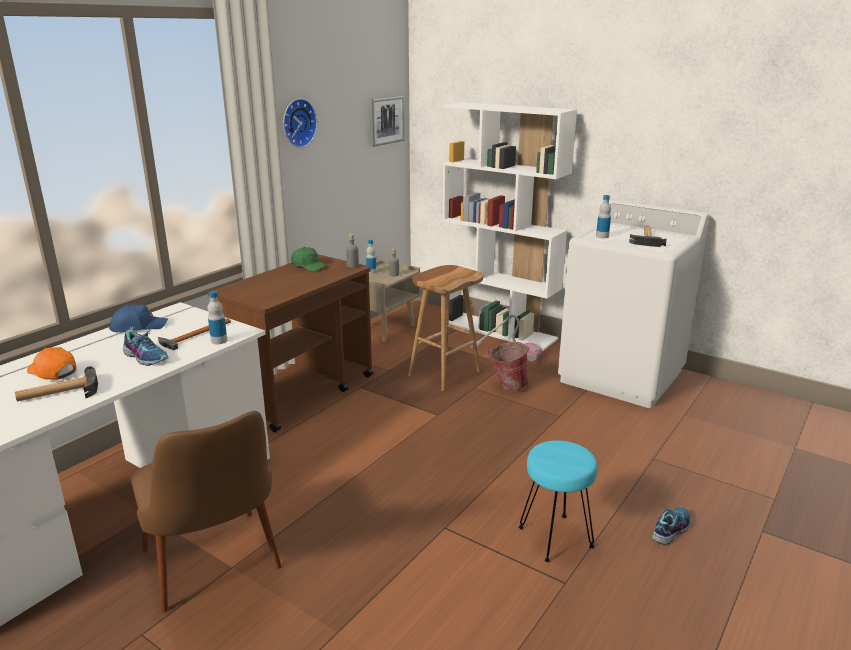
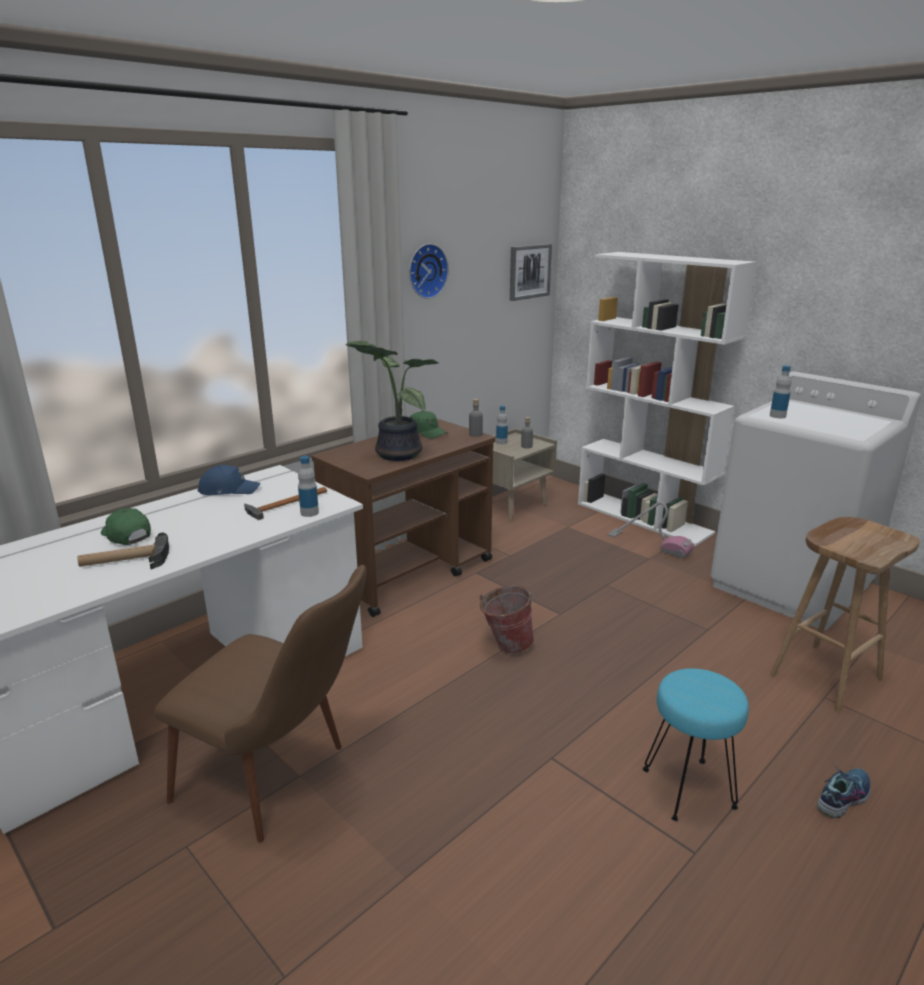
camera: 10 degrees right, 0 degrees up
(53, 372) = (126, 535): orange cap -> green cap
(146, 357) = (227, 525): shoe -> none
(217, 574) = (282, 782): brown chair -> brown chair turned 45 degrees counterclockwise
(285, 286) = (395, 454): none -> potted plant
(444, 373) = (574, 564): brown stool -> brown stool (825, 675)
(507, 387) = (647, 587): bucket -> bucket (505, 645)
(646, 239) = (835, 422): hammer -> none

